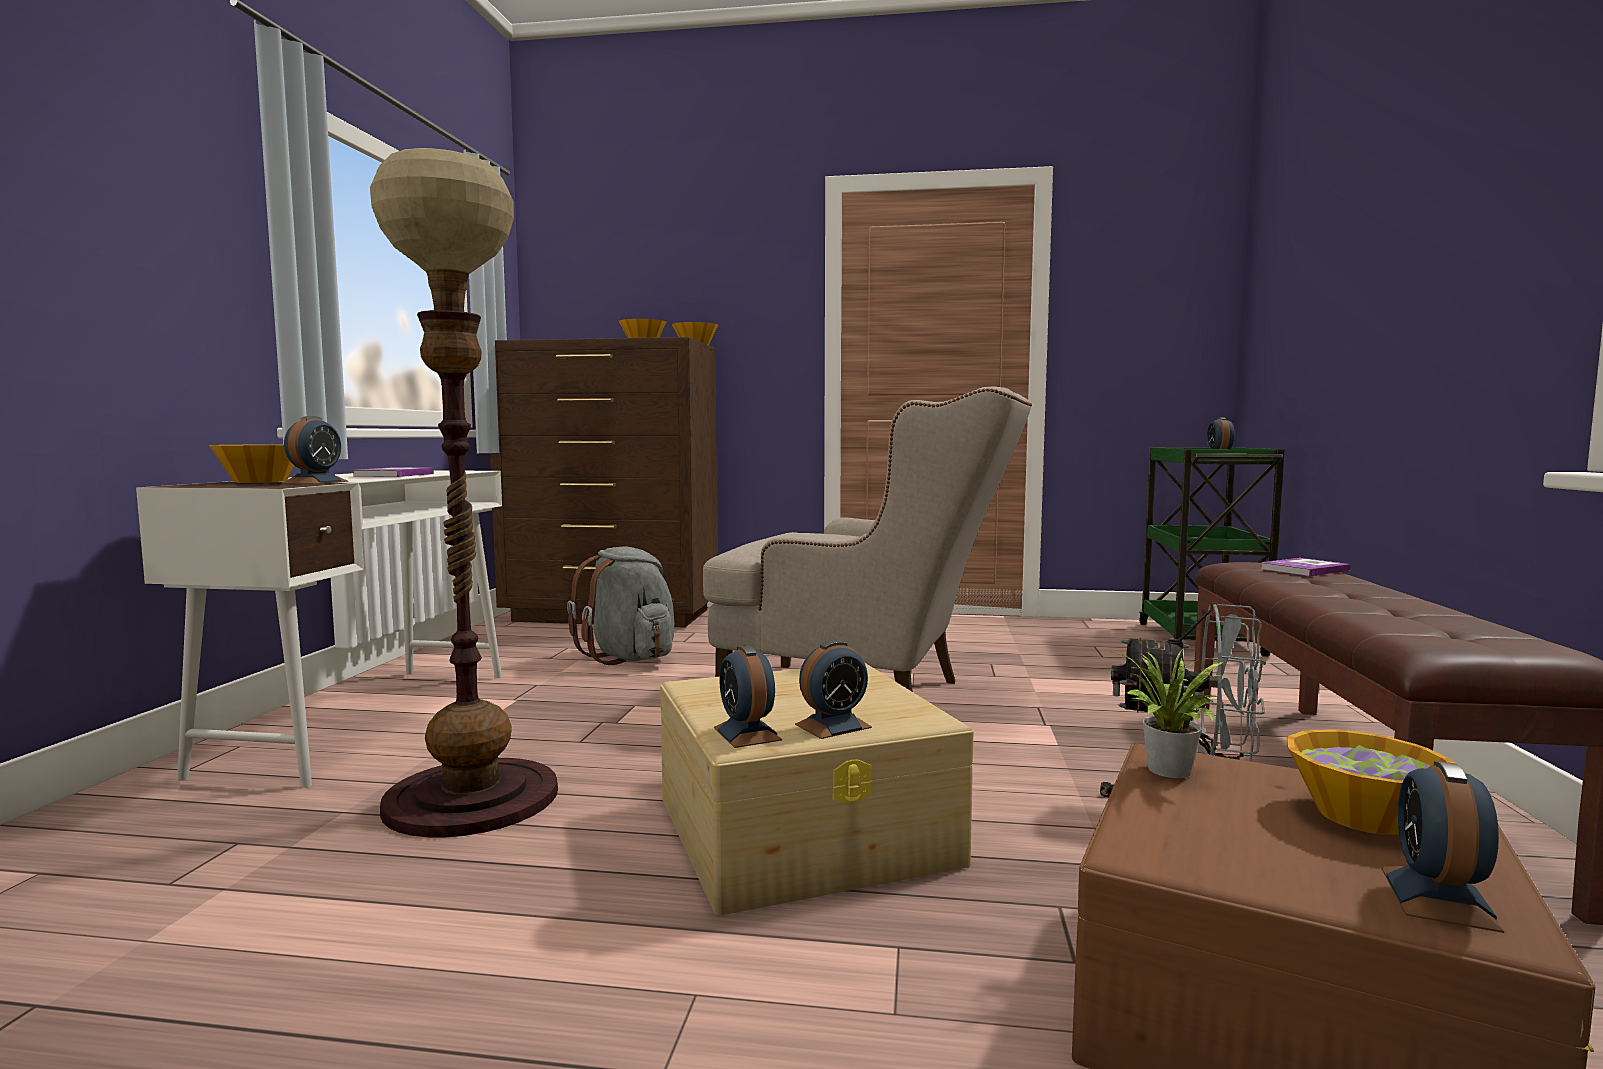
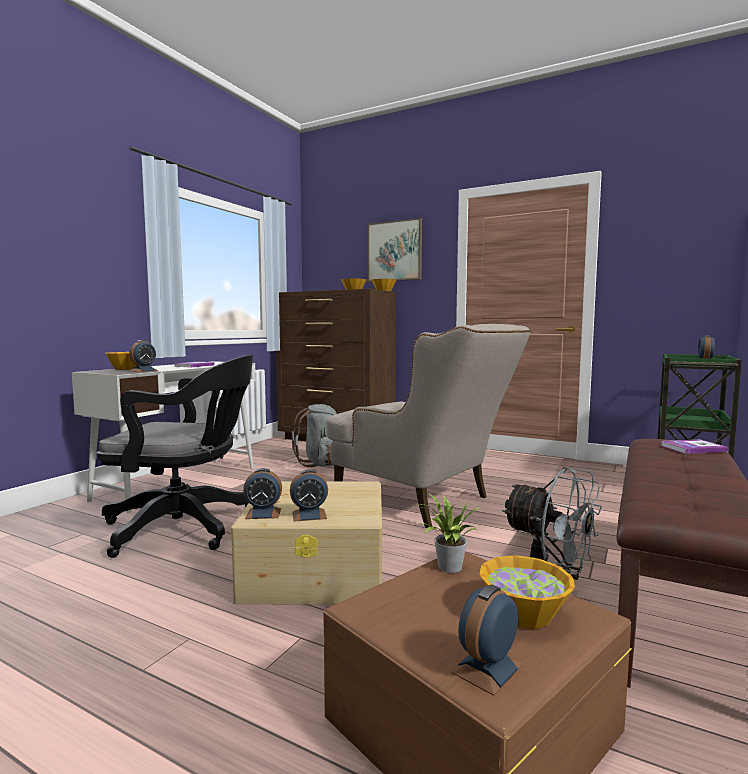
camera: 20 degrees right, 0 degrees up
(473, 798) = (186, 528): floor lamp -> black office chair
(710, 275) = (395, 251): none -> picture
(747, 734) = (263, 513): alarm clock -> alarm clock turned 90 degrees counterclockwise

